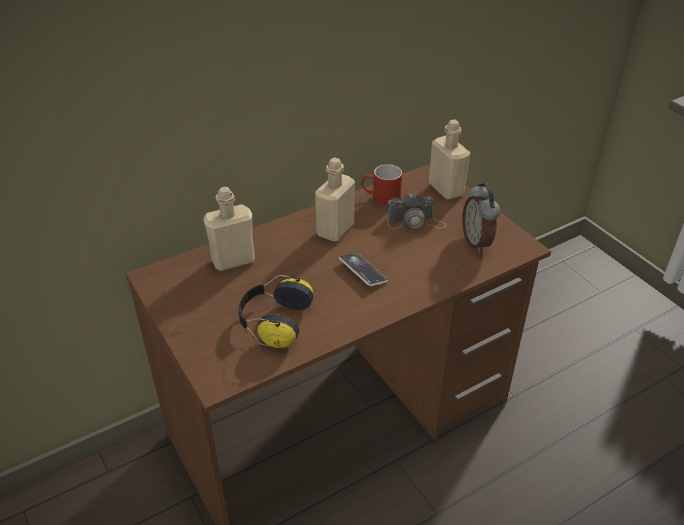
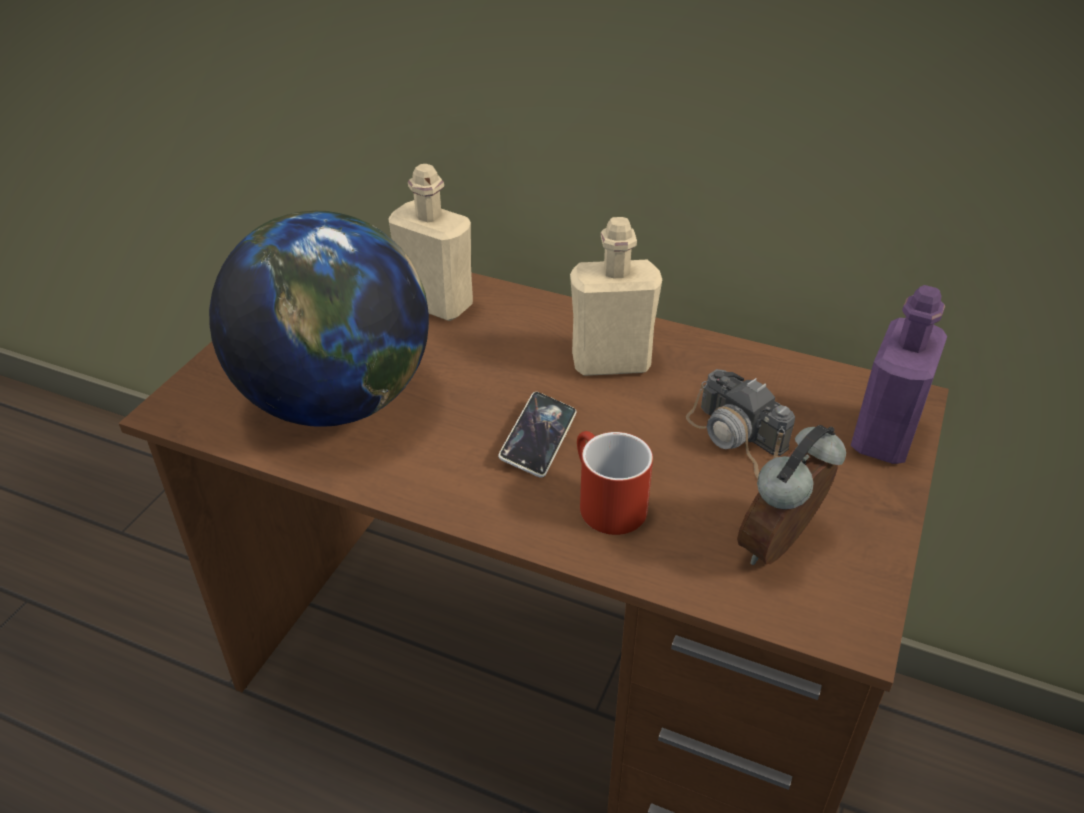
camera: 55 degrees right, 0 degrees up
(274, 322) = (337, 402): headphones -> globe
(380, 198) = (752, 372): red mug -> red mug (603, 502)
(446, 189) = (884, 437): beige bottle -> purple bottle

